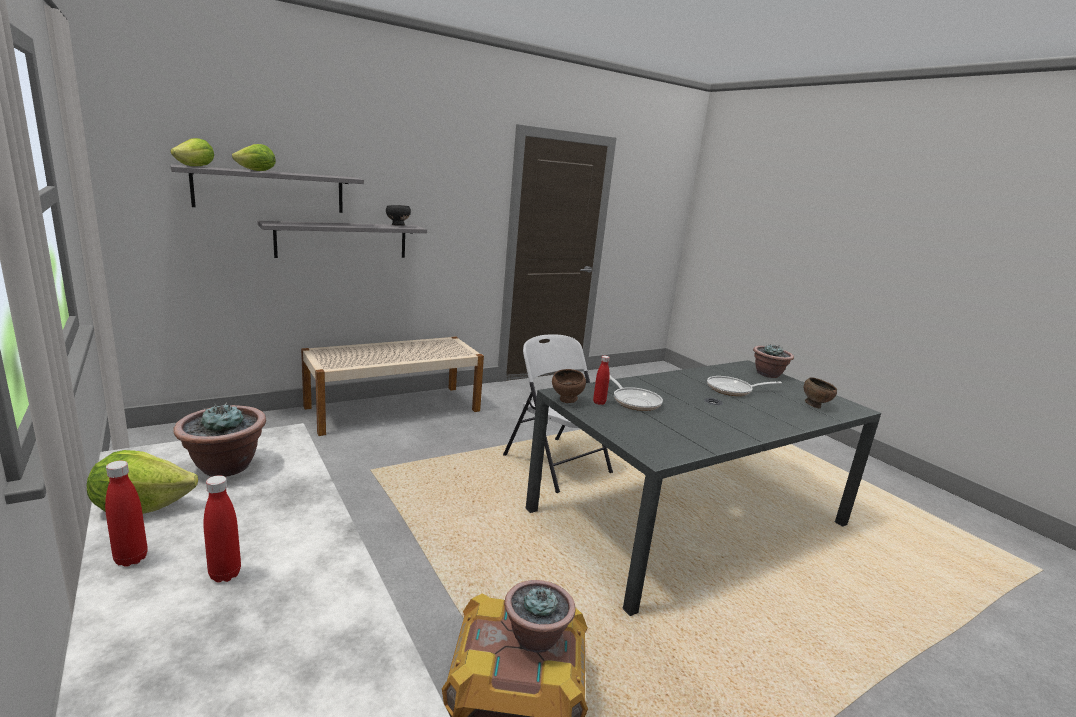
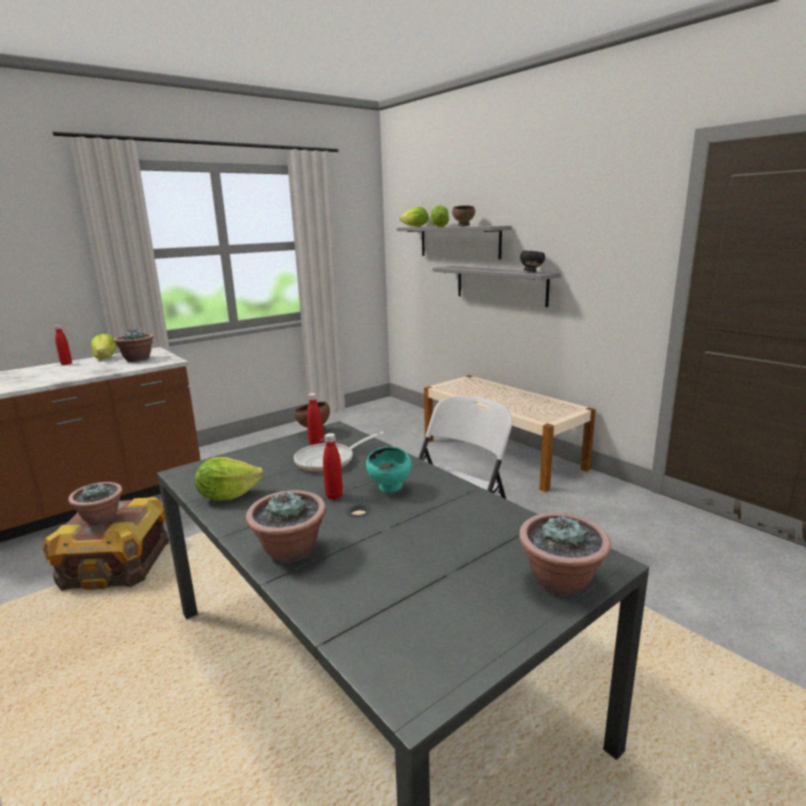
camera: 85 degrees right, 0 degrees up
(225, 574) = (44, 373): red bottle -> red bottle (334, 496)
(682, 390) = (390, 489): none -> turquoise bowl
(701, 438) = (228, 496): none -> lettuce
(733, 390) = (421, 530): frying pan -> none
(770, 422) = (290, 552): none -> potted plant
(815, 406) = (392, 619): brown bowl -> brown bowl (464, 226)

